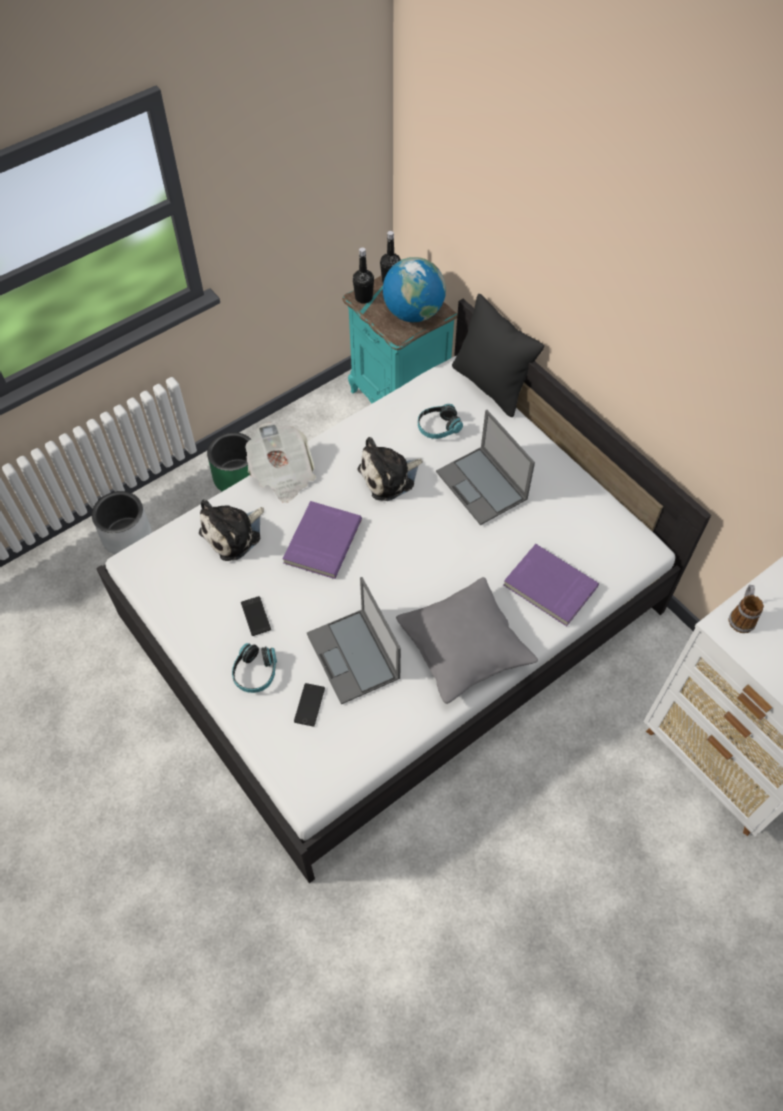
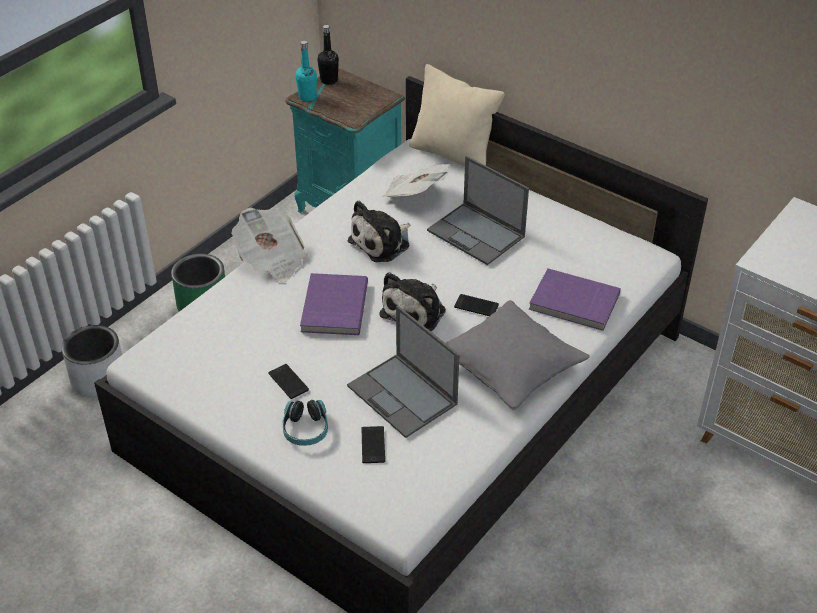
camera: 15 degrees left, 15 degrees down
(234, 534) = (239, 317): plush toy -> plush toy (416, 311)
(363, 298) = (307, 97): black bottle -> turquoise bottle
(413, 313) = (361, 101): globe -> none
(438, 427) = (415, 195): headphones -> newspaper
(454, 570) = (476, 306): none -> phone
(491, 385) = (453, 155): black pillow -> beige pillow
(741, 617) = (773, 252): mug -> none

